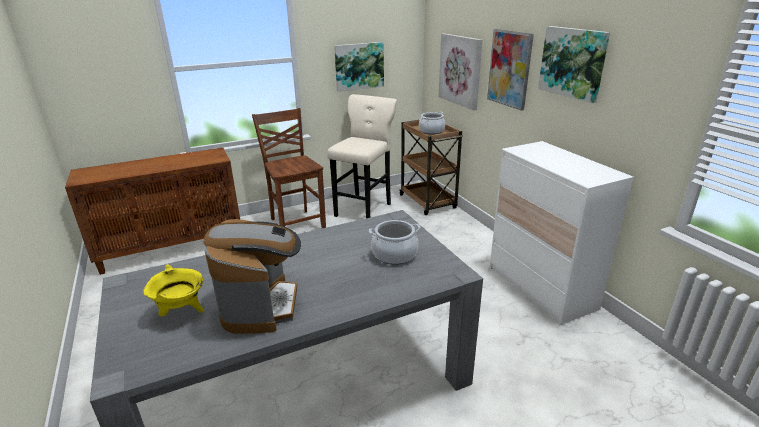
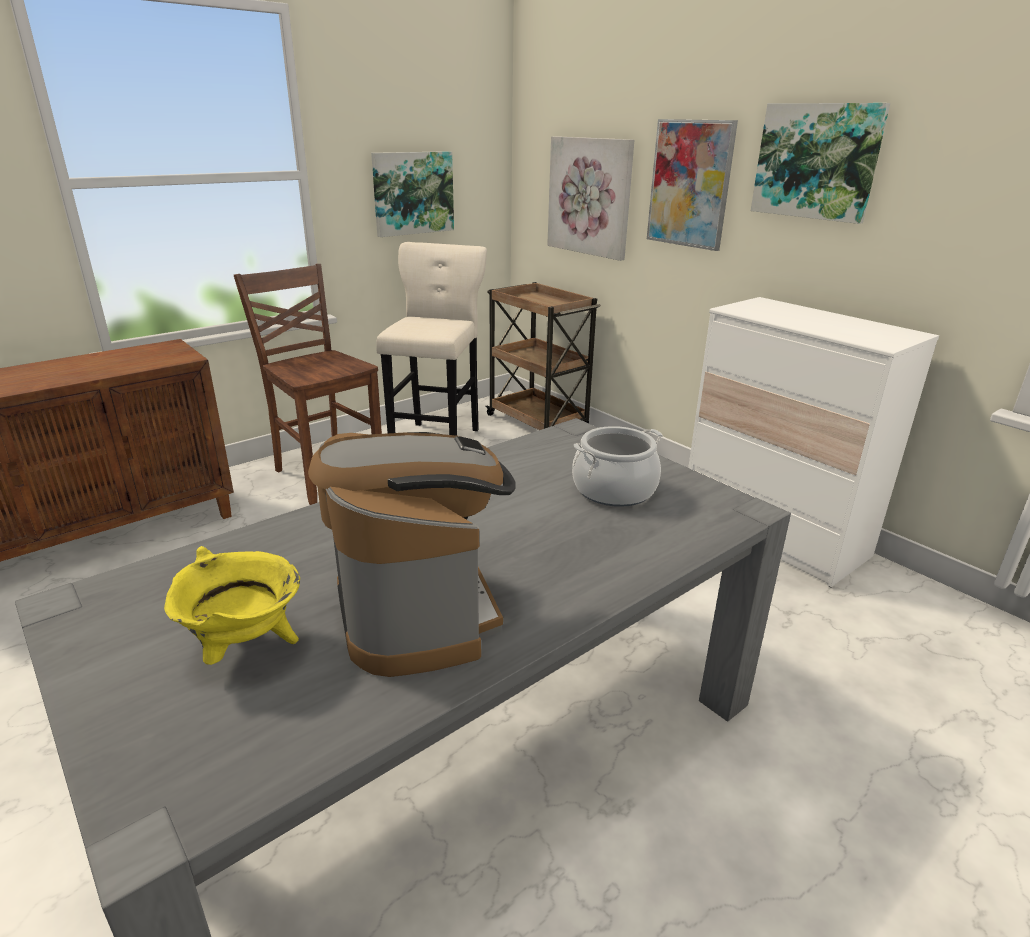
camera: 15 degrees left, 0 degrees up
(431, 131) = (543, 302): cooking pot -> none

